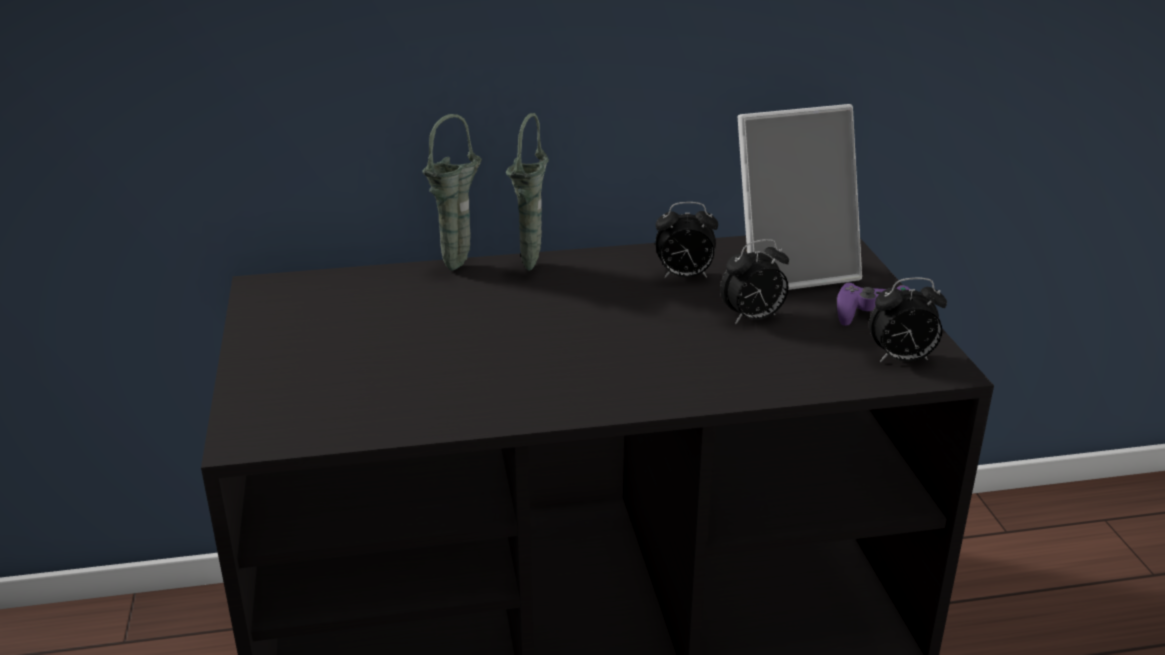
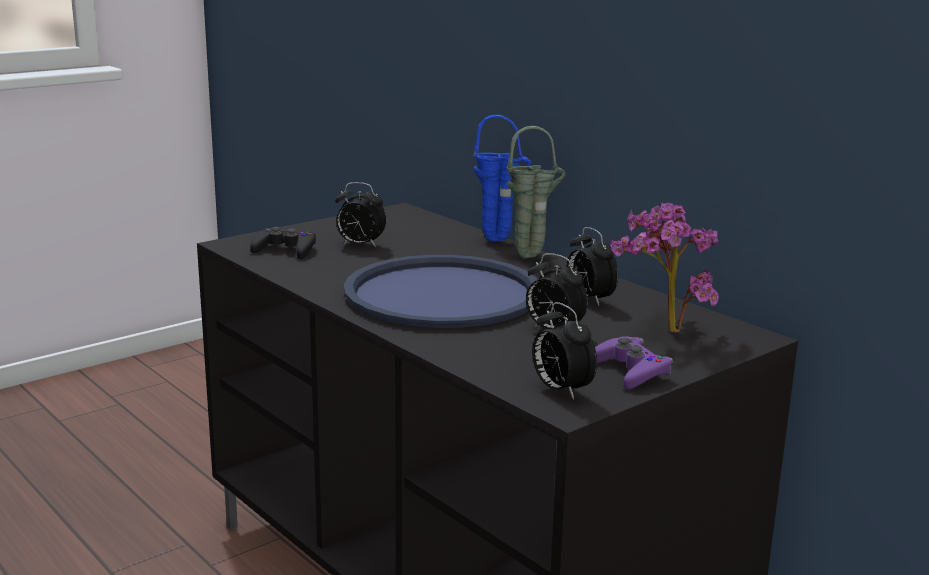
camera: 60 degrees right, 10 degrees down
(326, 403) = (285, 250): none -> black game controller
(370, 348) = (359, 245): none -> alarm clock
(459, 266) = (499, 241): green vase -> blue vase
(598, 344) = (443, 294): none -> blue tray
(791, 270) = (663, 330): picture frame -> potted plant

